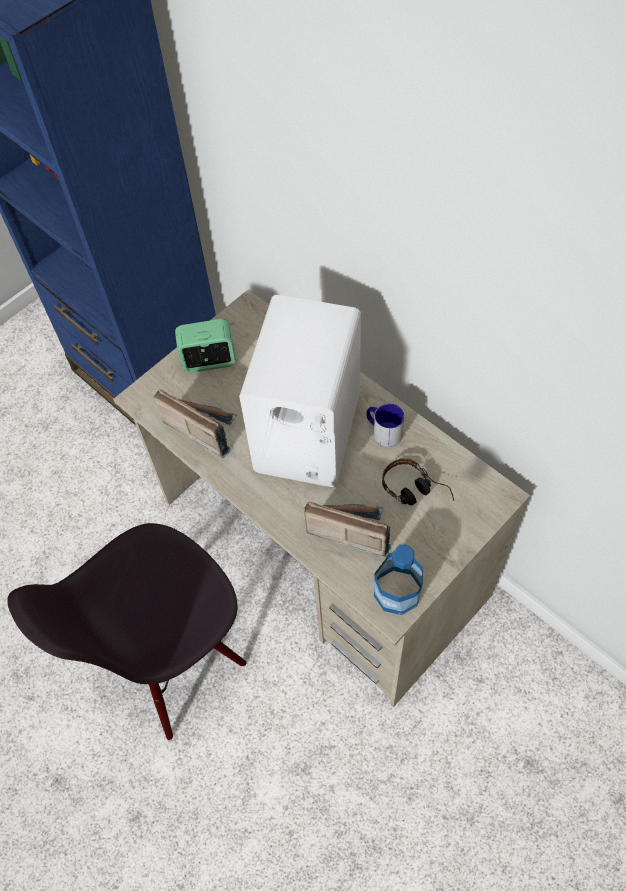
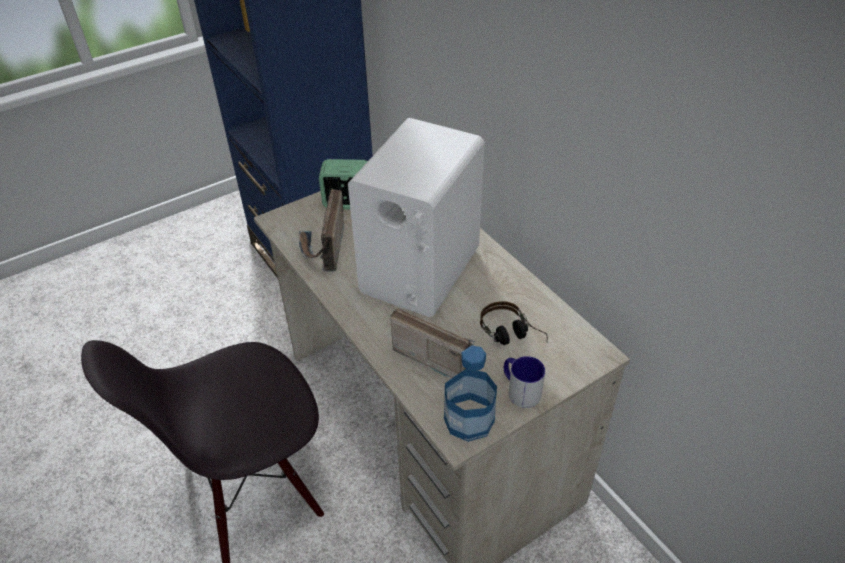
camera: 10 degrees right, 15 degrees down
(201, 427) = (323, 250): radio -> radio turned 135 degrees counterclockwise
(383, 431) = (493, 281): mug -> mug (519, 390)

